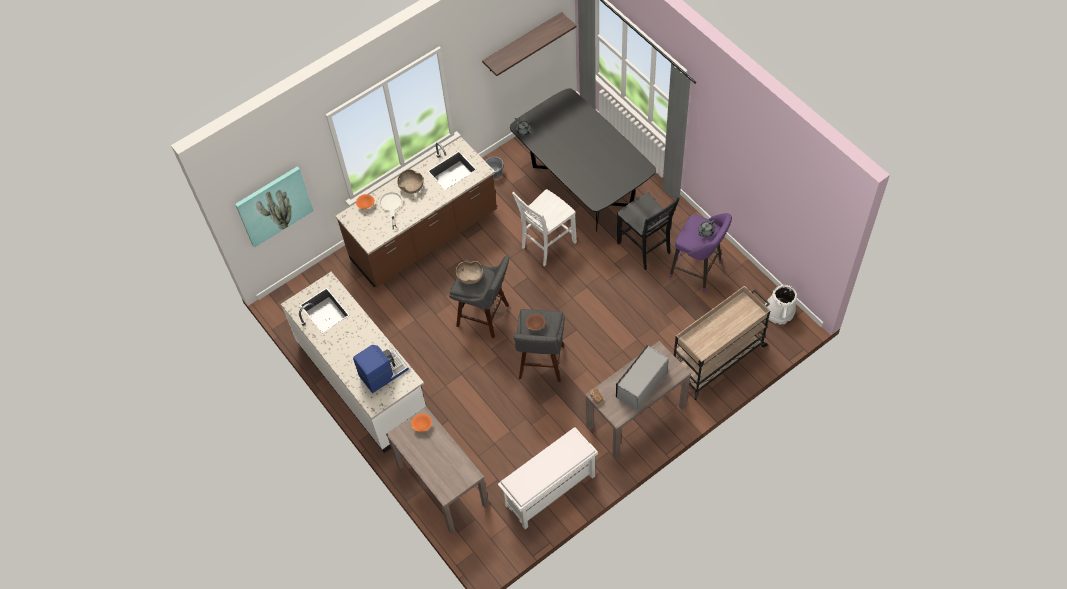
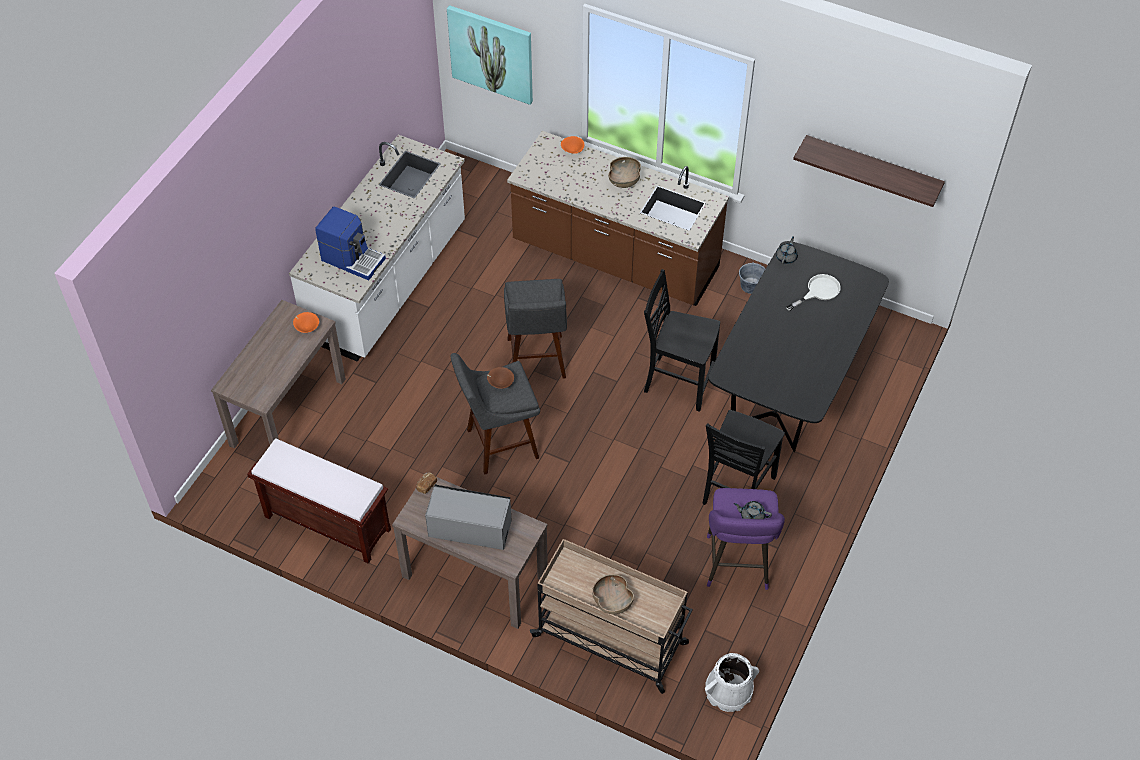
camera: 60 degrees right, 5 degrees down
(391, 206) = (585, 173): white frying pan -> white frying pan (818, 291)
(470, 277) = (534, 292): brown bowl -> brown bowl (612, 602)
(547, 245) = (677, 382): white chair -> black chair
(549, 491) = (326, 523): white bench -> brown bench

